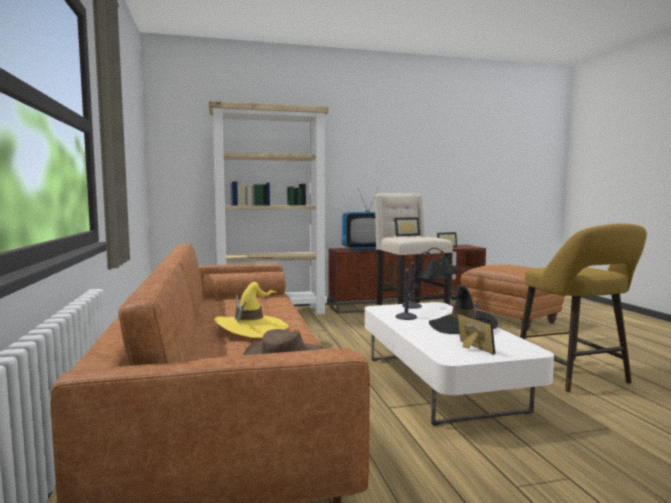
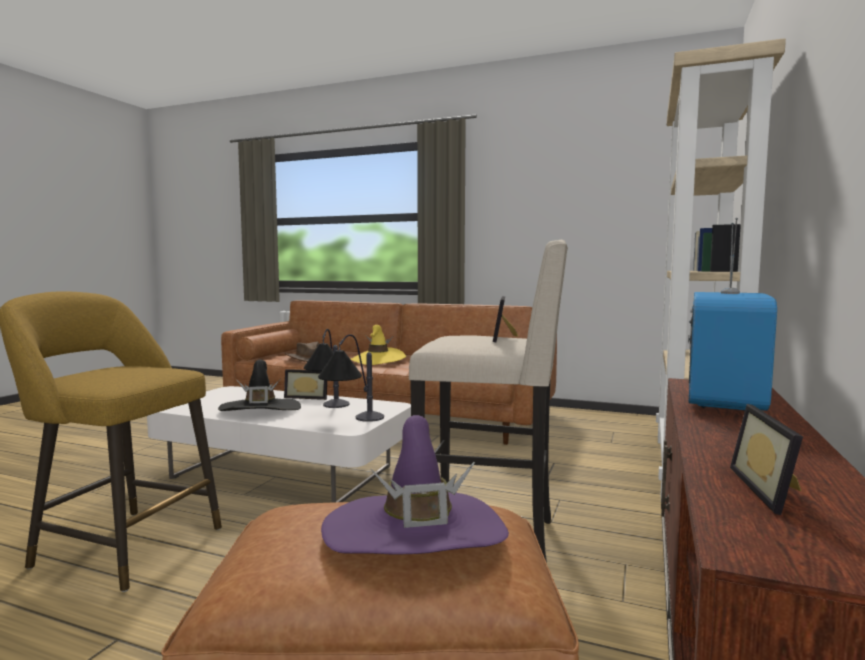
camera: 125 degrees right, 0 degrees up
(471, 348) = (223, 397): picture frame -> picture frame (307, 397)
(505, 265) = (415, 533): none -> purple hat

